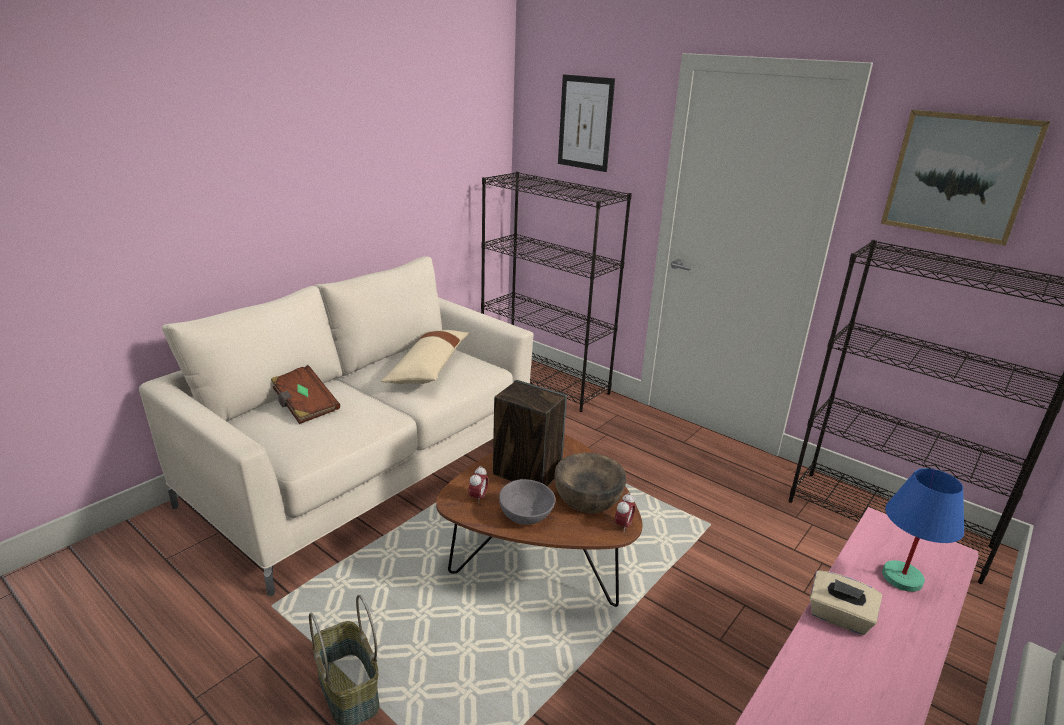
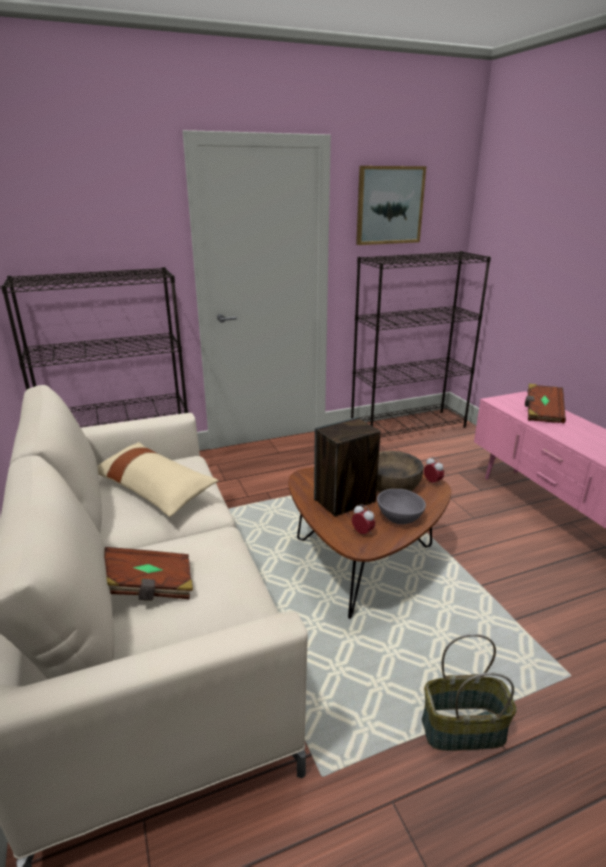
camera: 60 degrees left, 0 degrees up
(585, 123) = (88, 207): picture -> none
(839, 617) = (570, 437): beige tissue box -> none
(901, 577) = (542, 413): blue table lamp -> brown book

